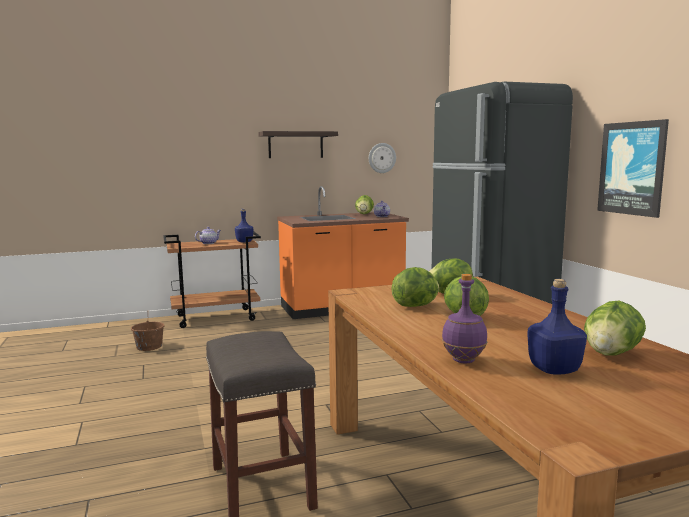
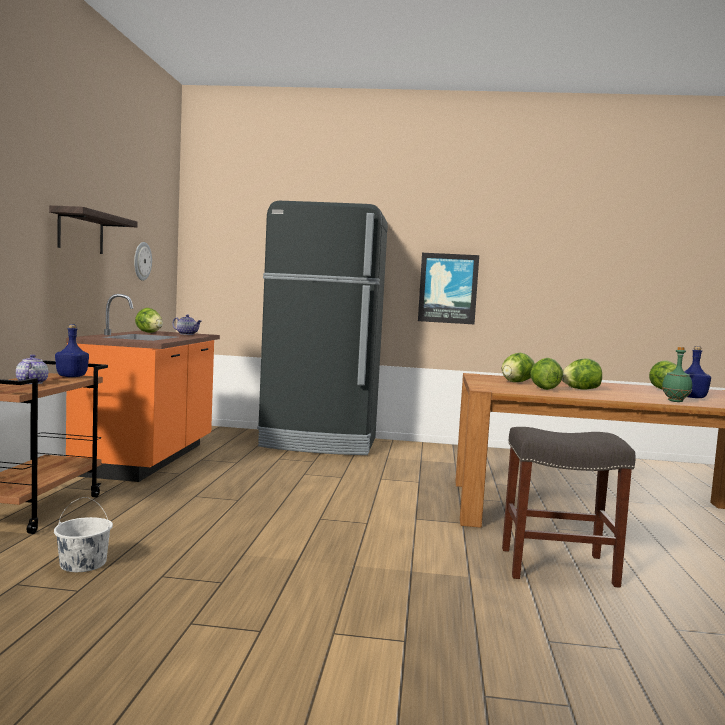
camera: 65 degrees left, 5 degrees down
(149, 347) = (82, 564): brown bucket -> white bucket
(463, 360) = (675, 401): purple bottle -> green bottle

